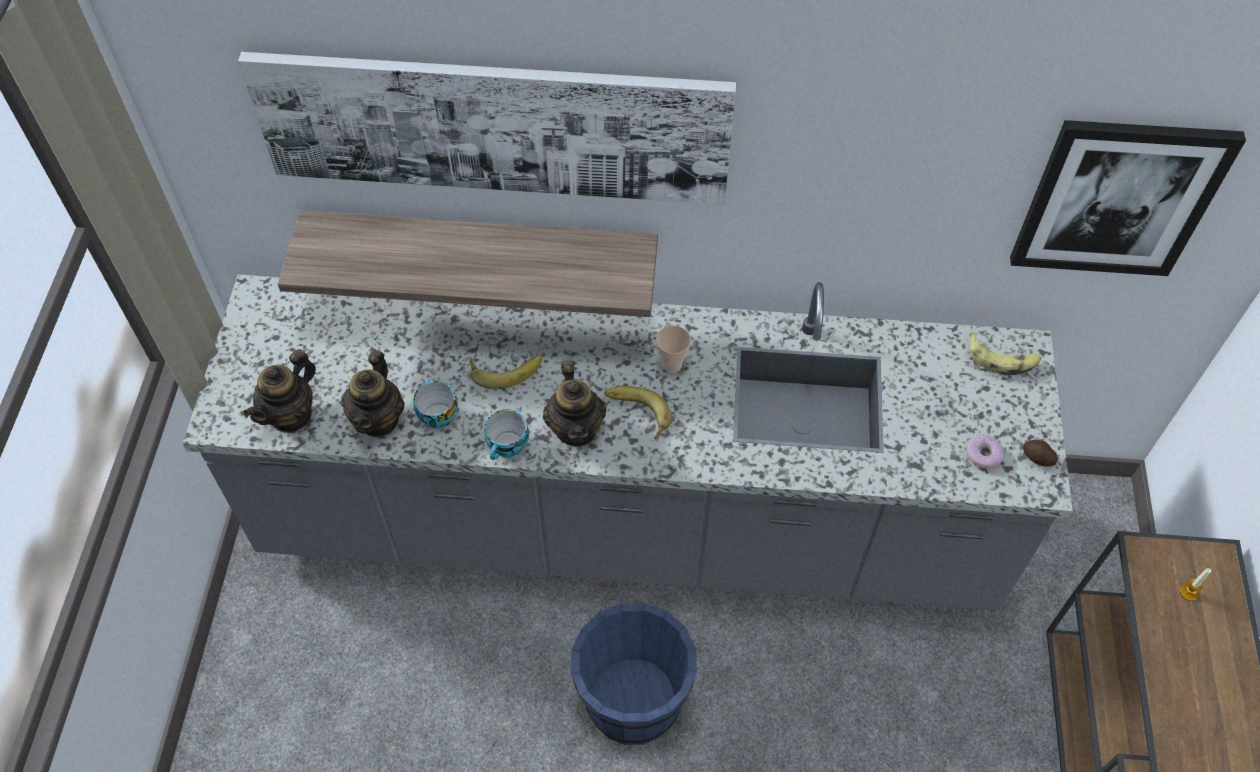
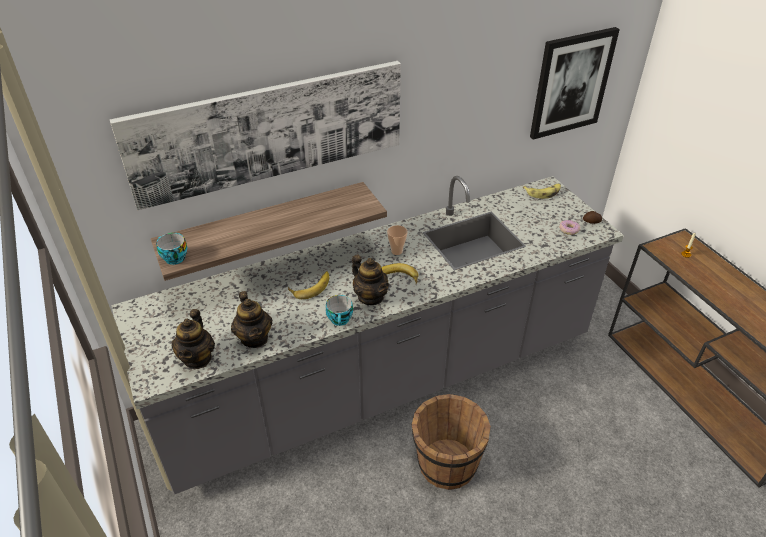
camera: 30 degrees left, 15 degrees down
(436, 414) = (287, 322): cup -> cup (173, 258)
(633, 699) = (446, 463): blue bucket -> brown bucket

